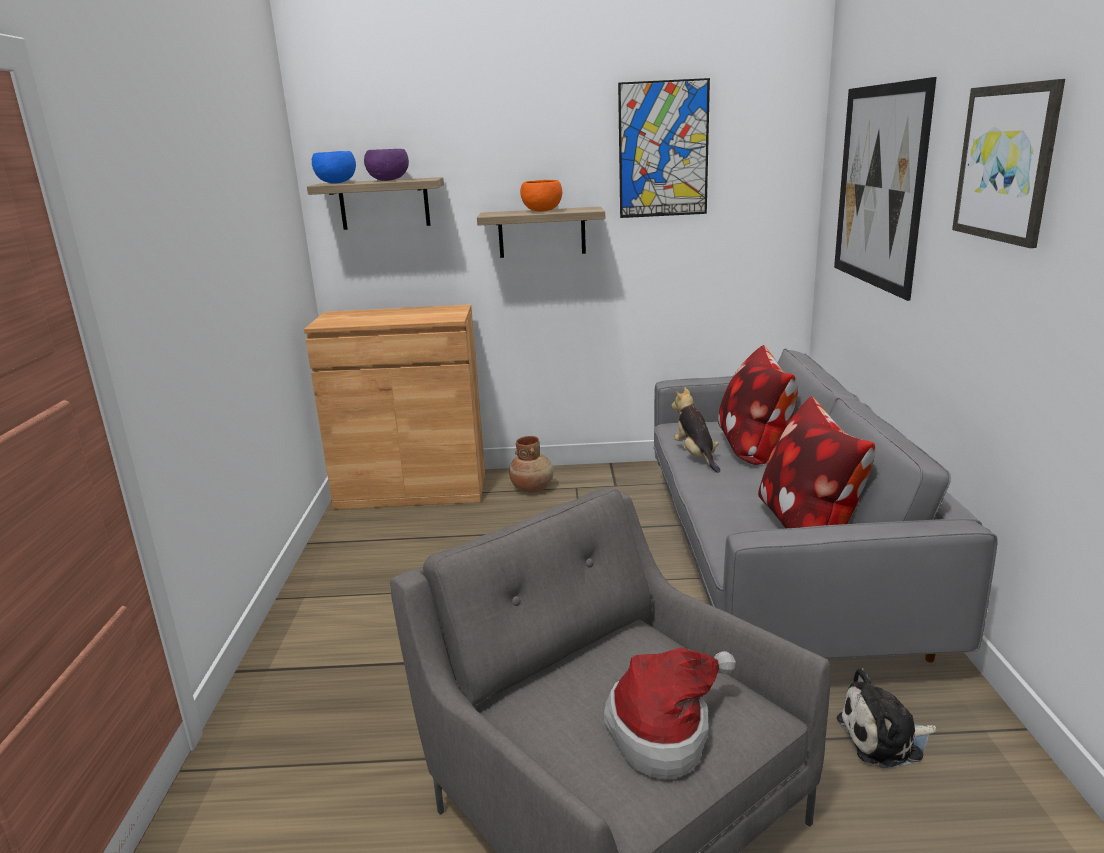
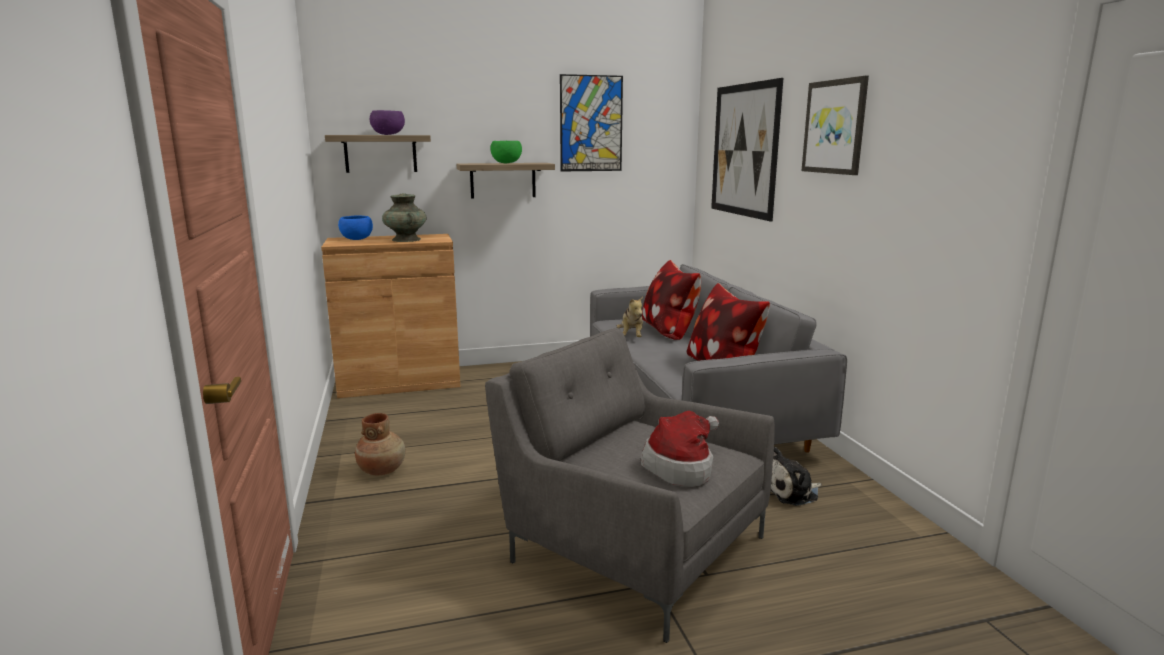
camera: 15 degrees left, 5 degrees down
(336, 183) = (346, 134): blue bowl -> blue bowl (356, 239)
(411, 316) = (406, 240): none -> turquoise vase
(532, 488) = (498, 376): brown vase -> brown vase (382, 470)
(542, 211) = (506, 163): orange bowl -> green bowl
(696, 456) = (631, 337): plush toy -> plush toy turned 150 degrees counterclockwise

